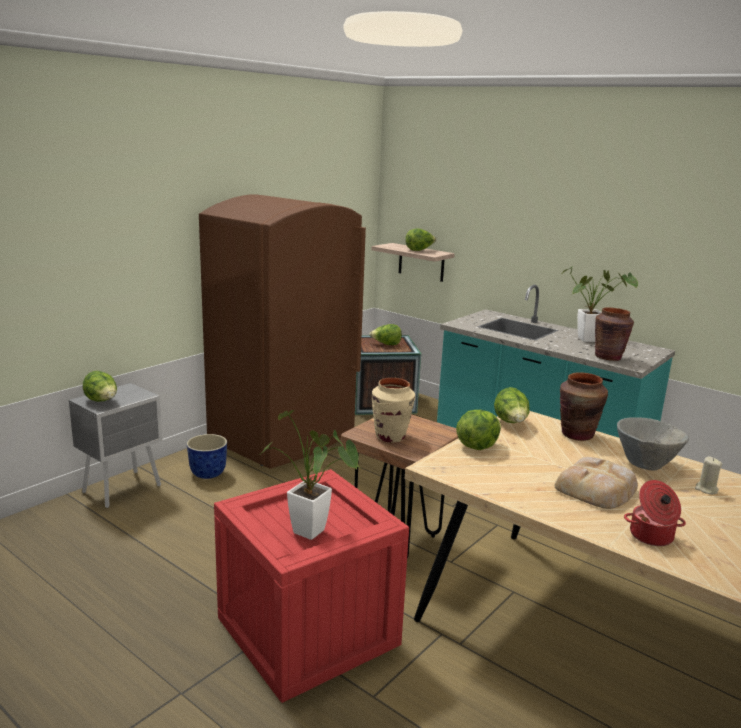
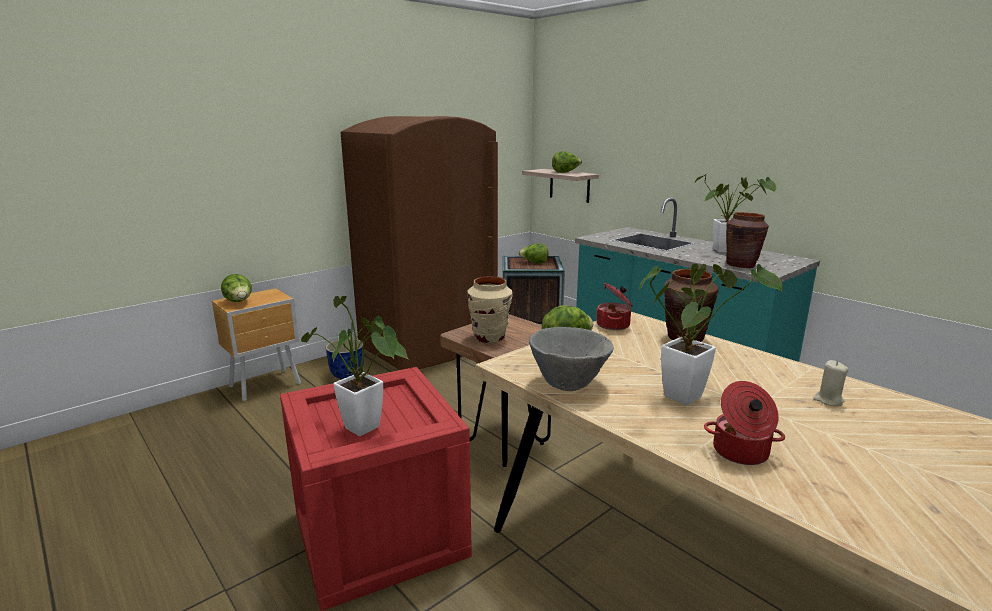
camera: 10 degrees right, 0 degrees up
(124, 489) = (267, 385): grey nightstand -> brown nightstand
(511, 423) = (614, 325): lettuce -> cooking pot
(597, 489) = (688, 394): bread -> potted plant
(646, 464) = (757, 370): grey bowl -> grey bowl (569, 384)

